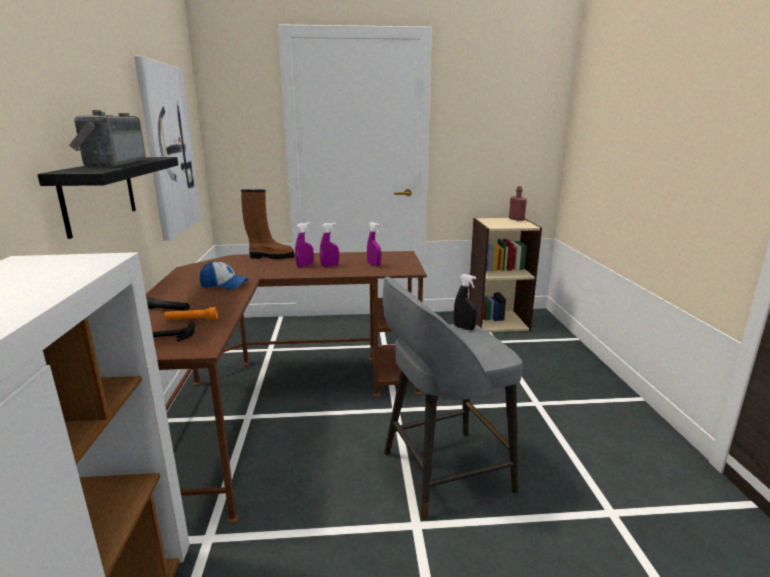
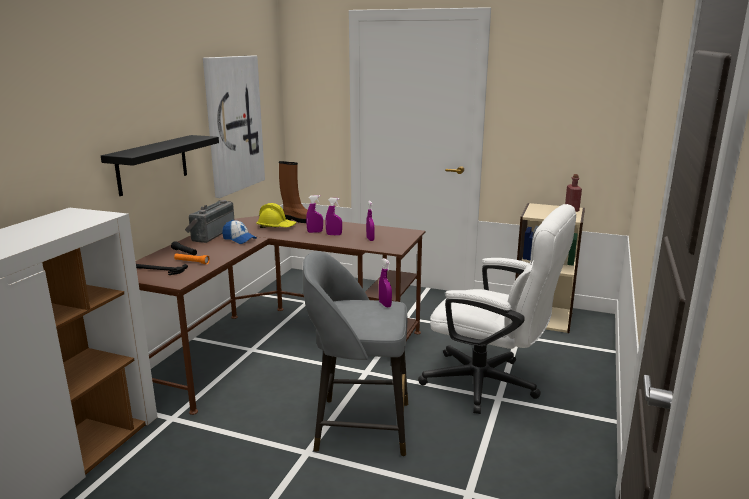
camera: 25 degrees right, 0 degrees up
(112, 163) = (158, 145): radio -> radio (211, 234)
(253, 266) = (276, 227): none -> yellow hard hat
(464, 328) = (385, 304): black spray bottle -> purple spray bottle
(518, 392) = (490, 385): none -> white office chair

